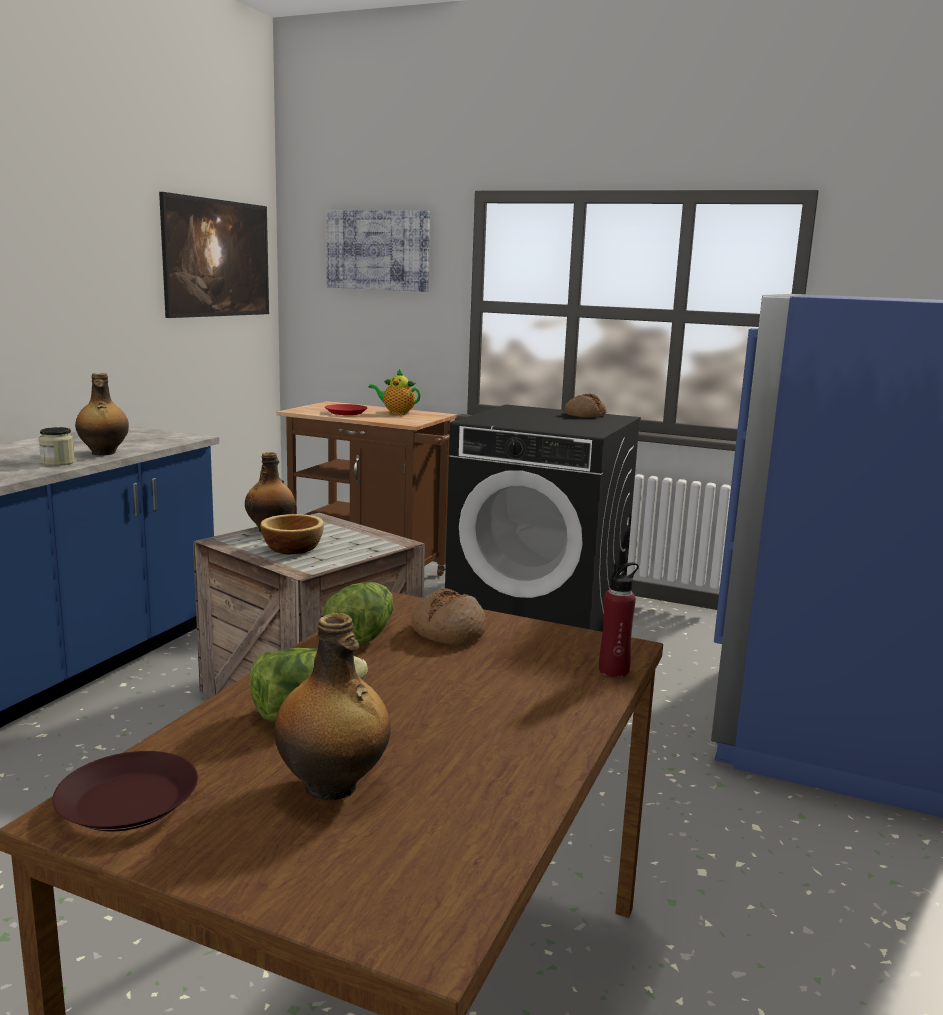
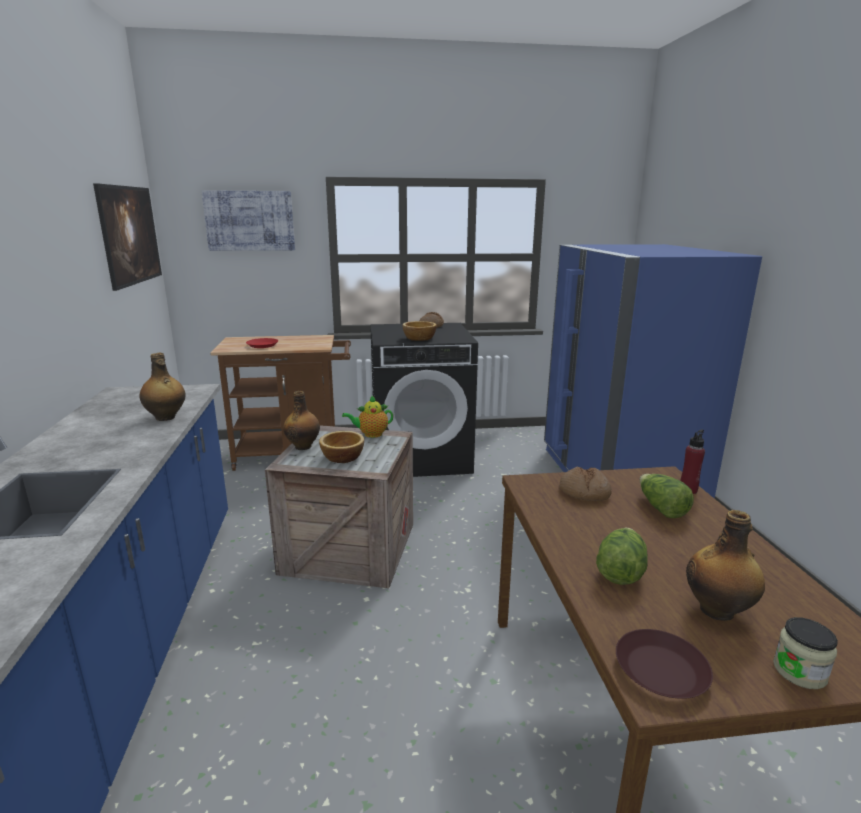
camera: 30 degrees left, 5 degrees up
(58, 462) = (149, 435): jar -> jar (799, 671)
(361, 634) = (550, 509): lettuce -> lettuce (661, 508)
(396, 413) = (295, 340): teapot -> teapot (371, 434)
(527, 424) = (419, 339): none -> bowl

